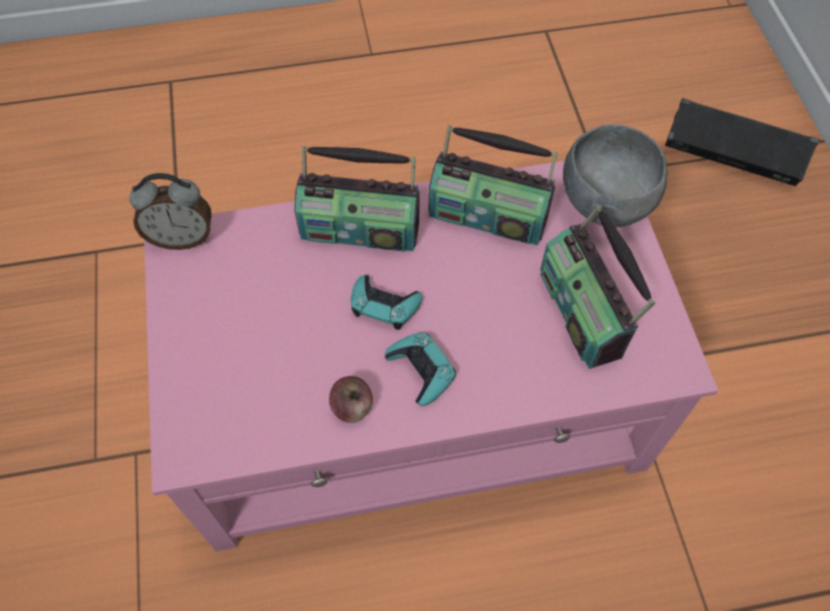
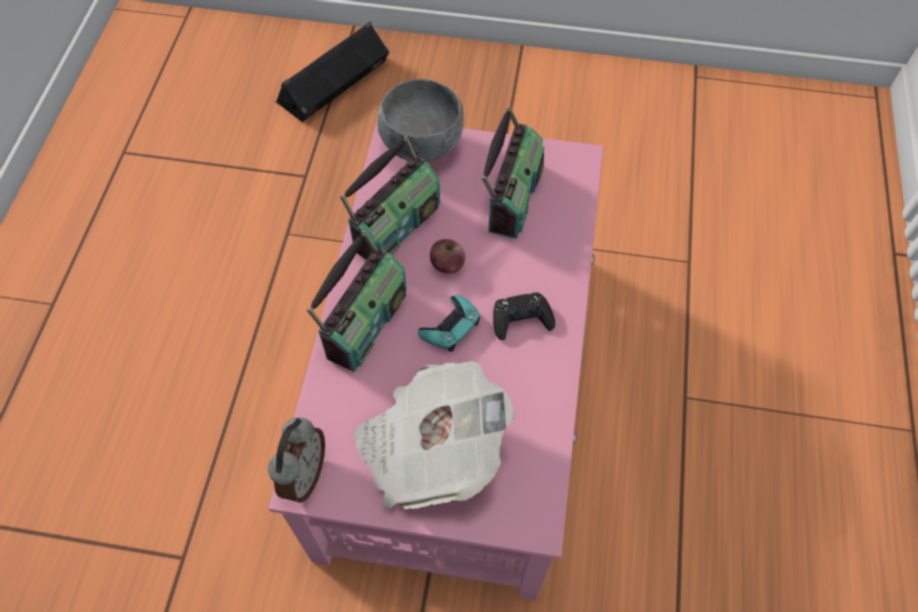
camera: 70 degrees left, 0 degrees up
(237, 332) = (430, 449): none -> newspaper
(352, 407) = (536, 378): apple -> apple (447, 264)
(421, 371) = (521, 319): turquoise game controller -> black game controller
(583, 311) = (511, 196): radio -> radio turned 75 degrees counterclockwise

